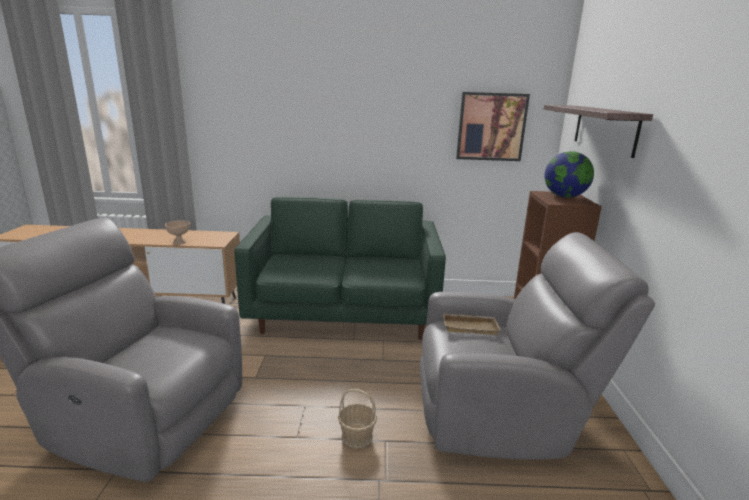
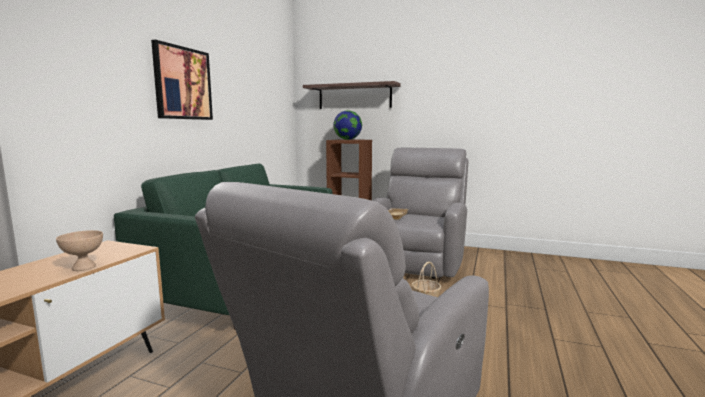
camera: 70 degrees left, 10 degrees down
(491, 127) = (269, 101): picture -> picture (182, 83)

